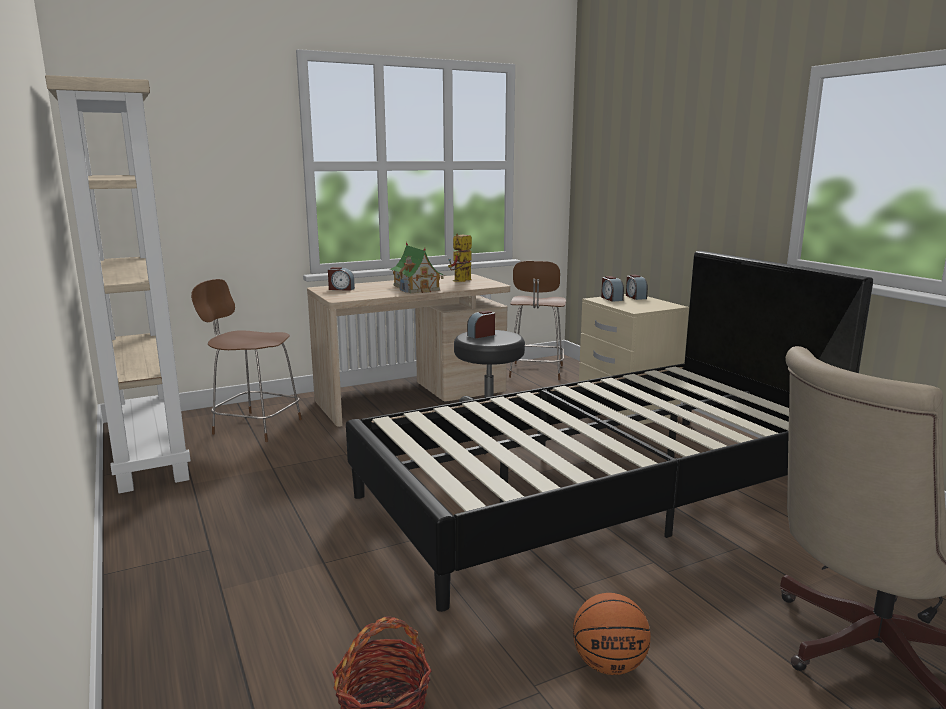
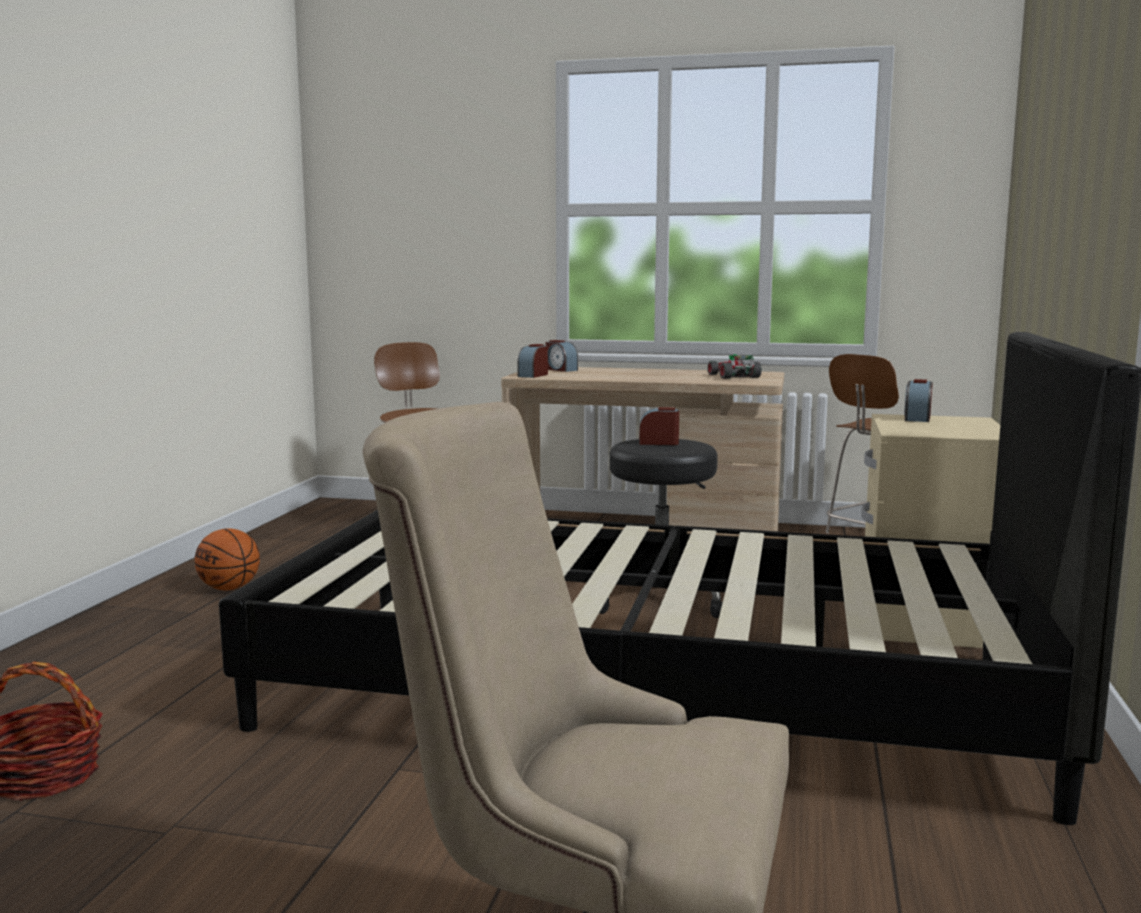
camera: 40 degrees right, 5 degrees down
(147, 451) = (305, 526): beige bookcase -> none
(416, 288) = (647, 376): toy house -> none
(461, 281) = (731, 376): toy robot -> toy car
(609, 665) = (270, 848): basketball -> basketball (229, 588)
(635, 297) = (969, 421): alarm clock -> alarm clock (533, 375)

